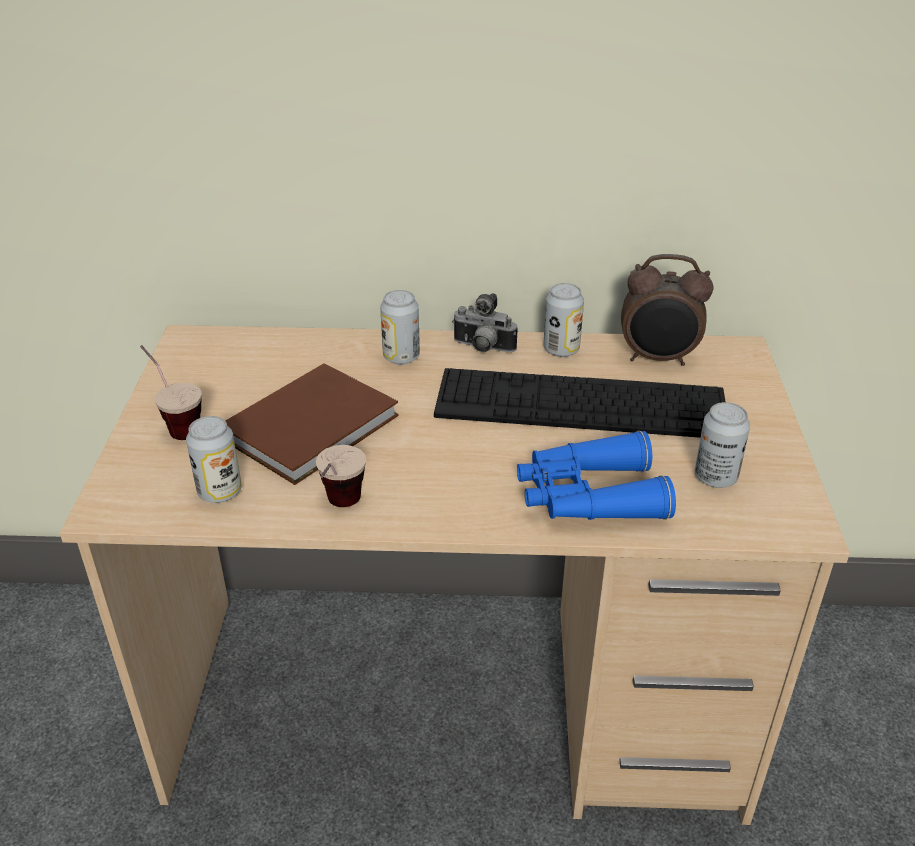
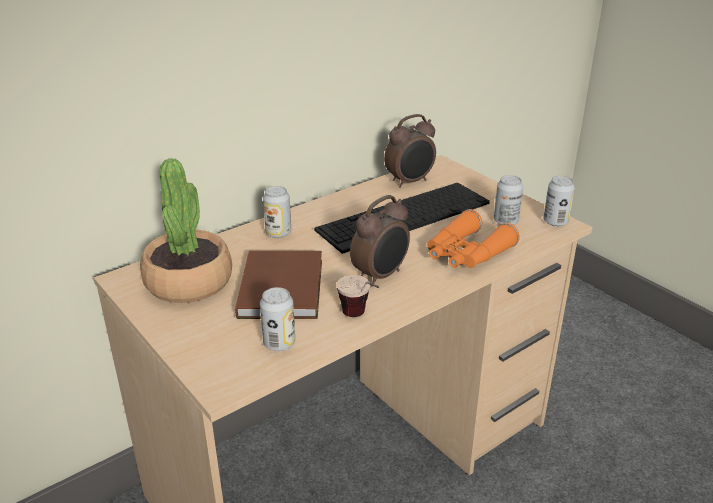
camera: 40 degrees left, 5 degrees down
(175, 424) = (193, 325): cup -> none
(237, 373) = (189, 282): none -> potted plant
(438, 469) = (381, 276): none -> alarm clock
(482, 349) = (317, 211): camera -> none
(561, 349) = (358, 196): can -> can (555, 222)
(588, 496) = (466, 253): blue binoculars -> orange binoculars

